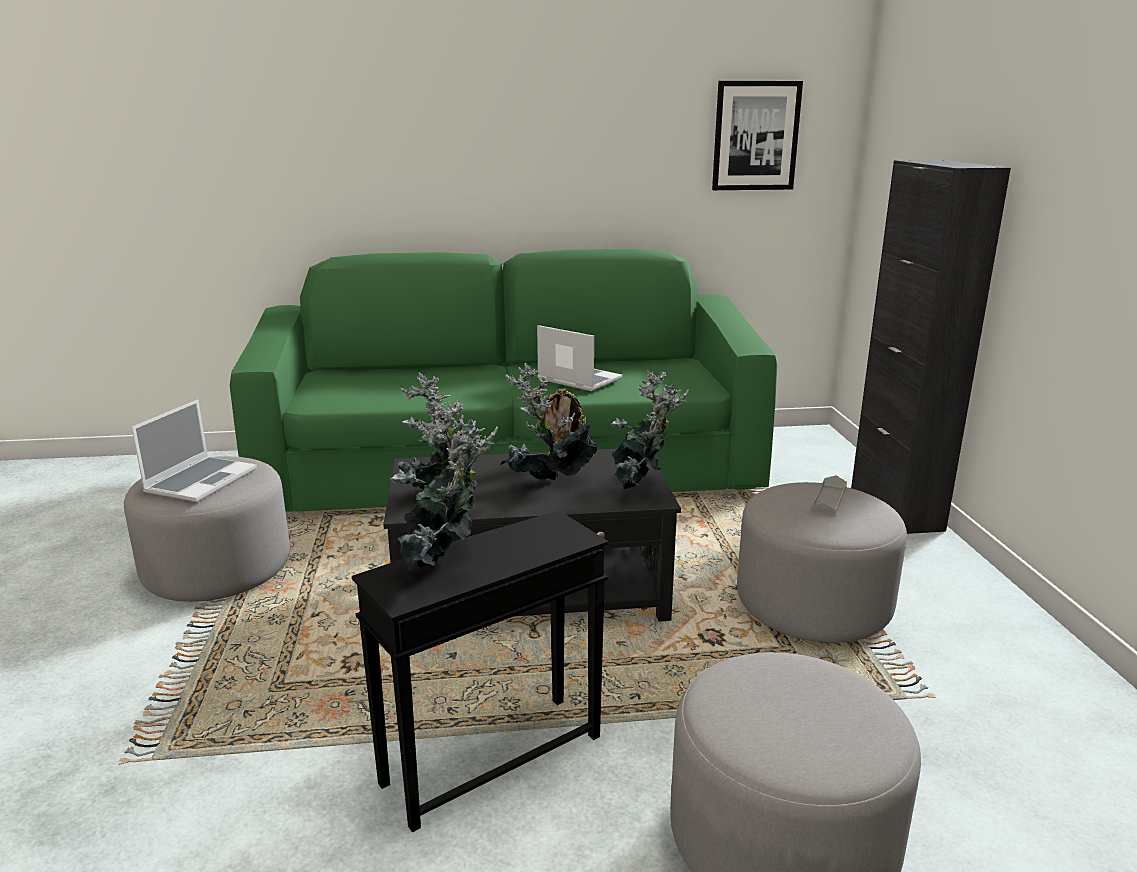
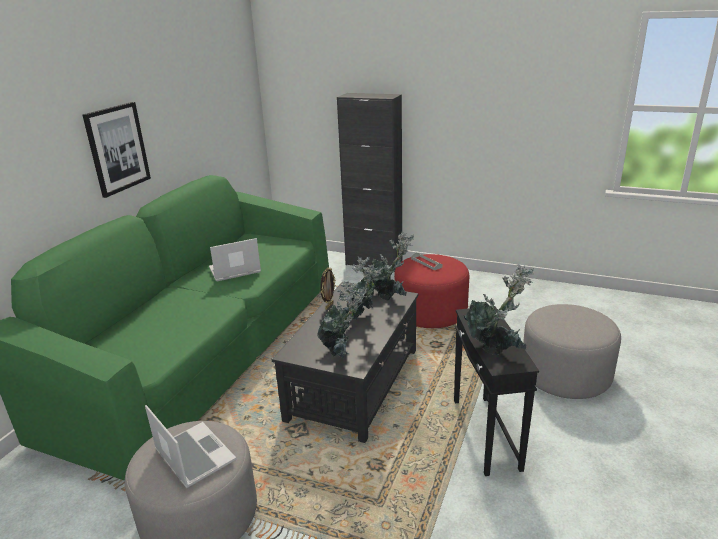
camera: 60 degrees left, 5 degrees up
(755, 136) = (223, 92): picture -> picture (117, 148)
(812, 605) = (431, 312): grey ottoman -> red ottoman

